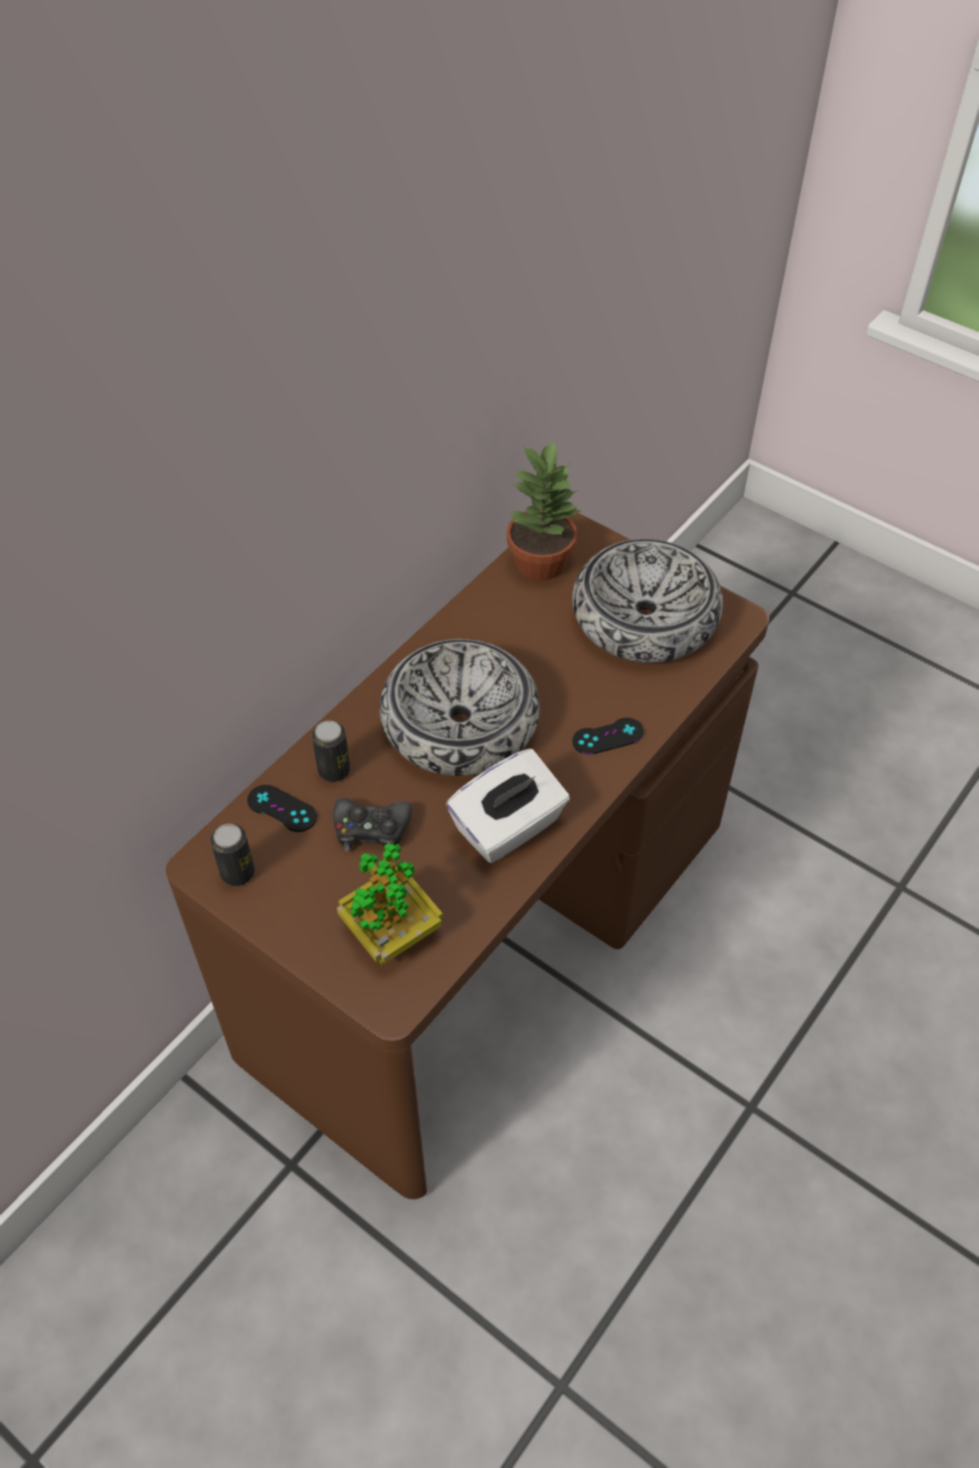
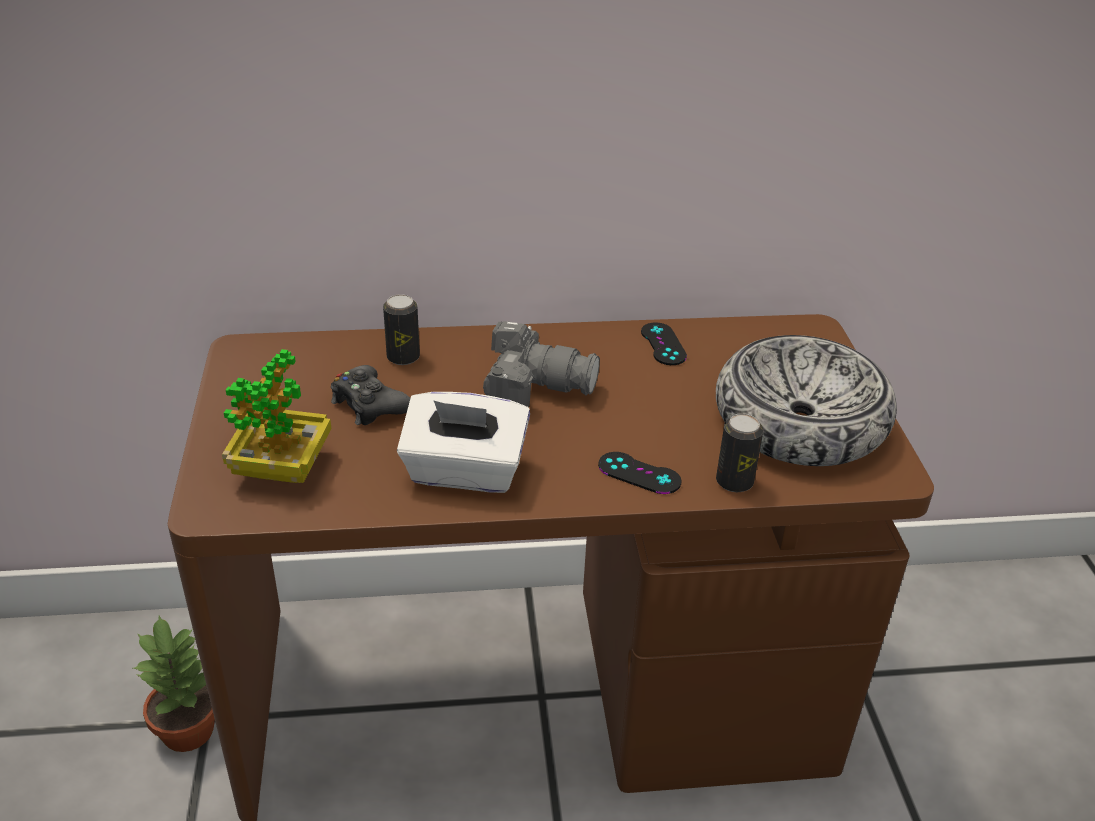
camera: 45 degrees right, 15 degrees down
(237, 873) = (251, 367): can -> can (734, 482)
(282, 808) = (335, 354): black game controller -> black game controller (663, 344)
(459, 722) = (535, 388): bowl -> camera
(540, 562) = (759, 338): potted plant -> potted plant (189, 730)

